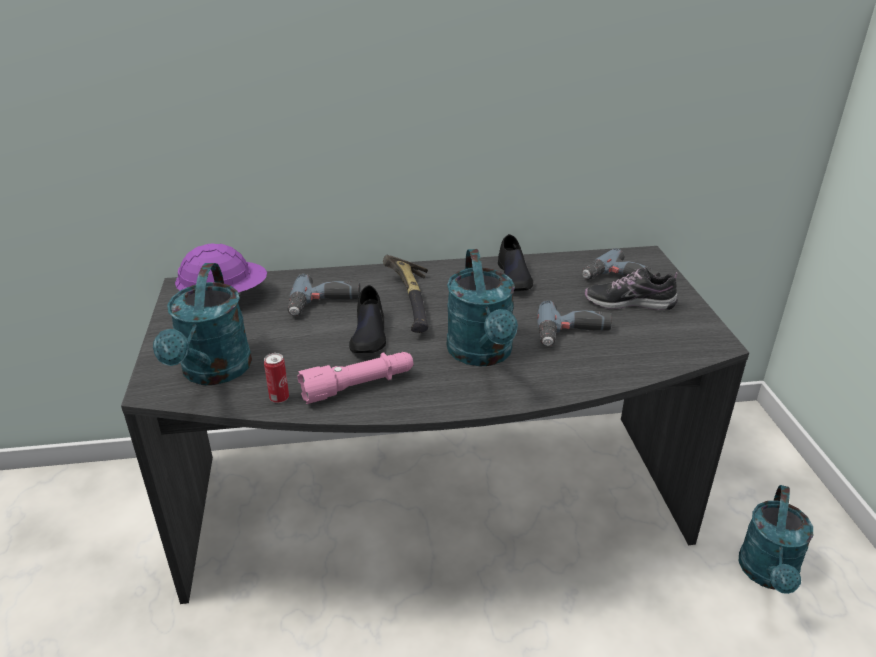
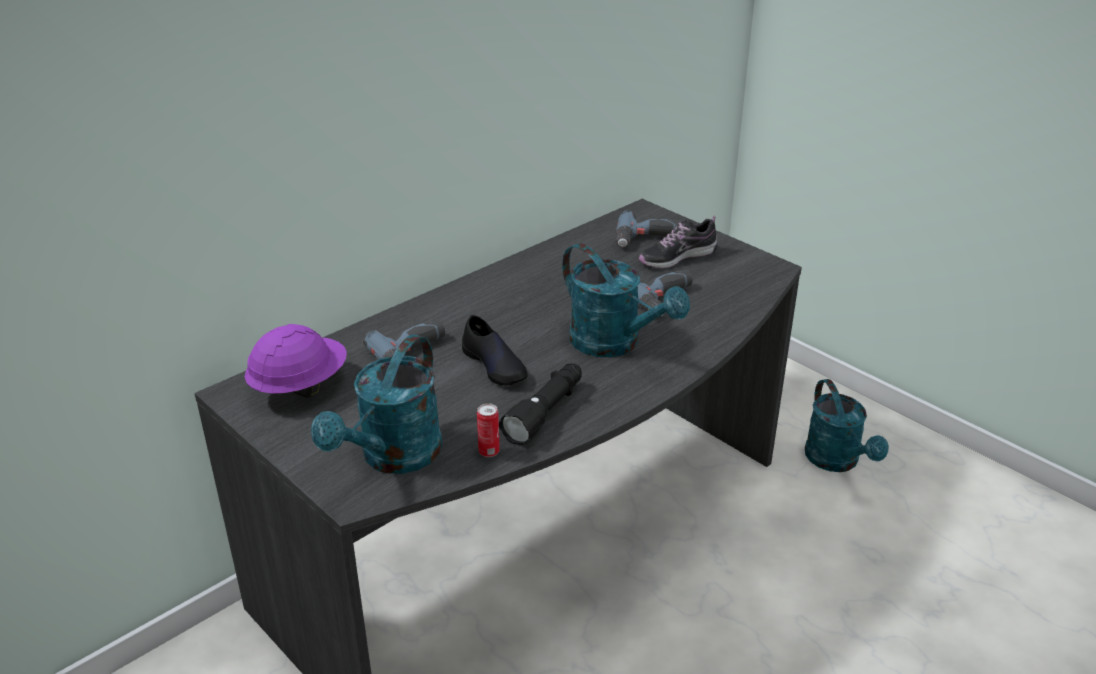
camera: 35 degrees left, 0 degrees up
(213, 373) = (393, 458): turquoise watering can -> turquoise watering can turned 60 degrees clockwise
(358, 386) = (545, 412): pink flashlight -> black flashlight
(414, 302) = (497, 321): hammer -> none
(514, 277) = (558, 267): black shoe -> none

